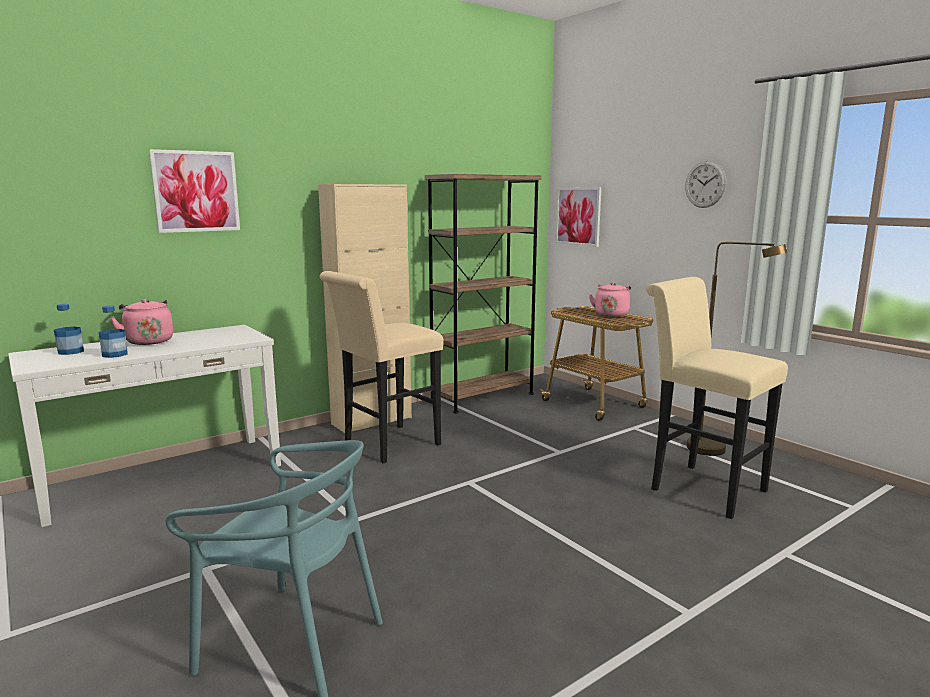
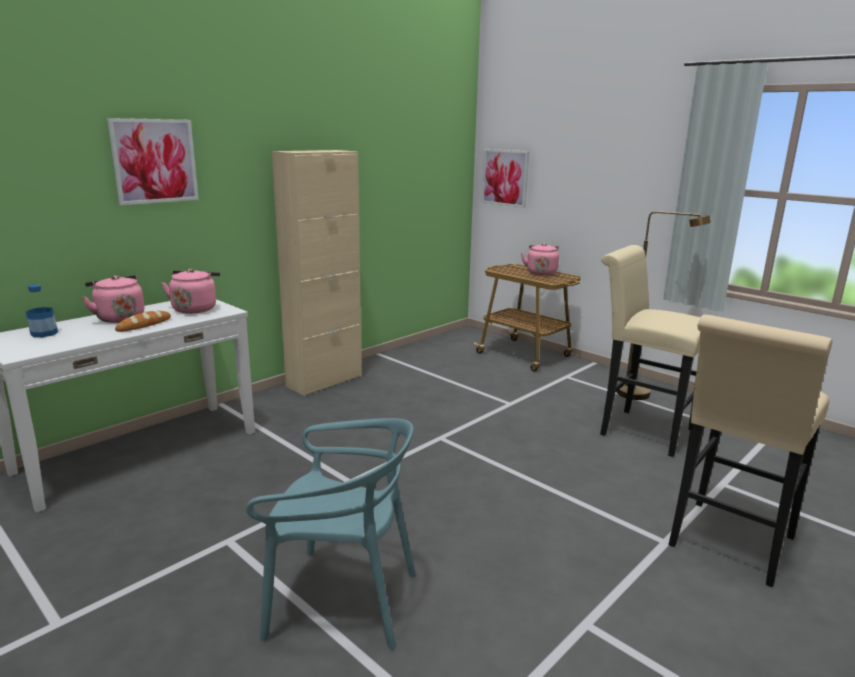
camera: 10 degrees left, 5 degrees up
(115, 354) = (96, 335): bottle -> none
(166, 347) = (144, 325): none -> bread
(225, 335) = (195, 309): none -> pink kettle
(386, 445) = (349, 406): beige stool -> beige stool (728, 546)
(482, 397) = (420, 352): brown bookcase -> none
(705, 184) = (631, 154): wall clock -> none

